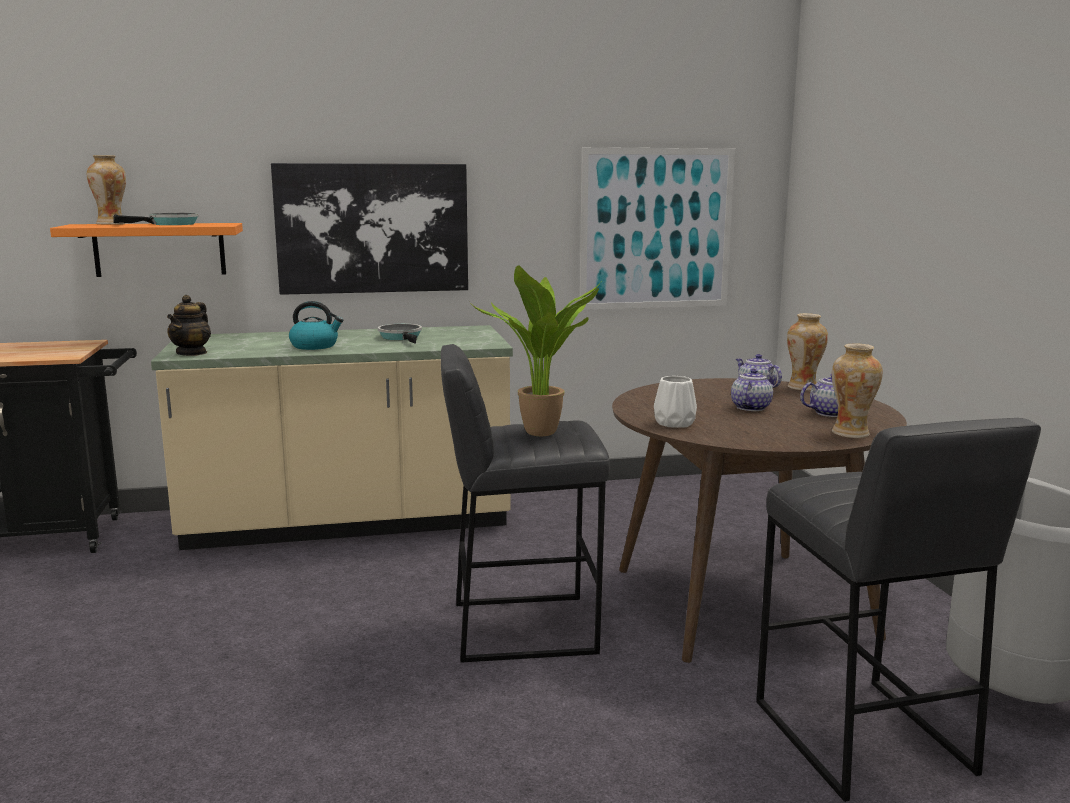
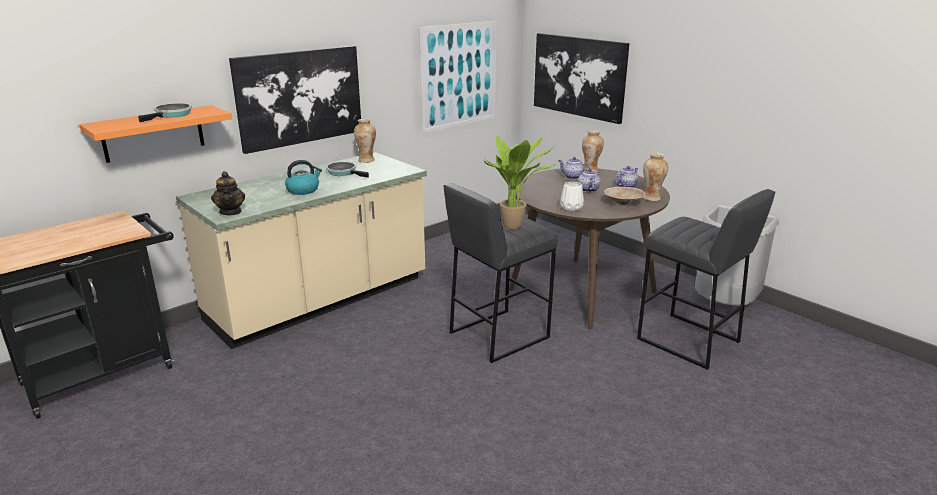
camera: 30 degrees left, 10 degrees up
(111, 224) = (122, 121): vase -> vase (366, 160)
(780, 431) = (623, 203): none -> beige bowl
(851, 236) = (579, 76): none -> picture

